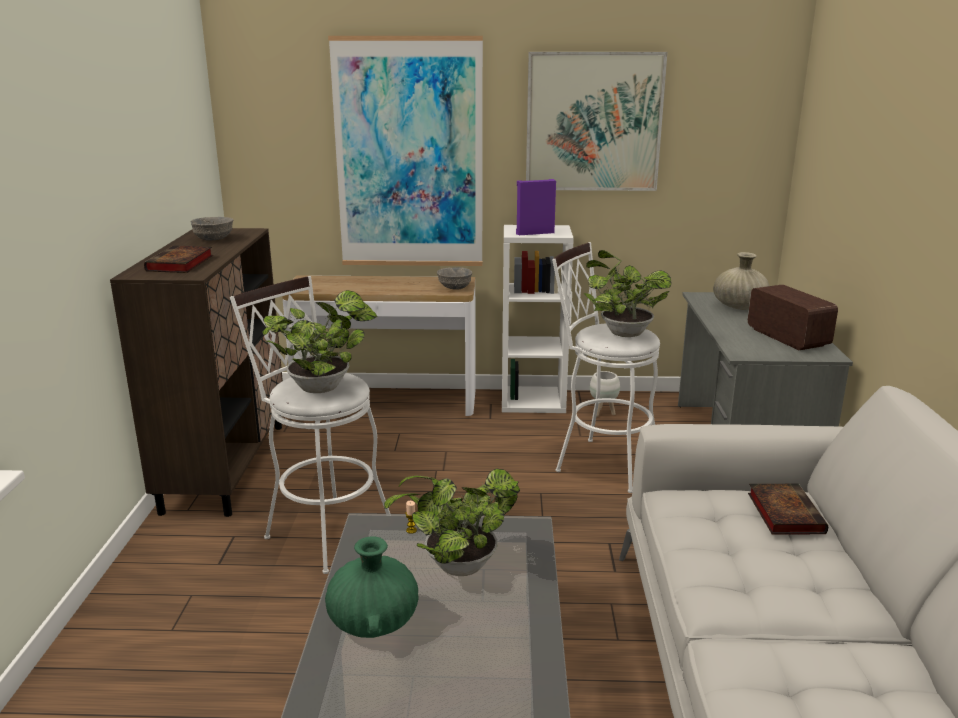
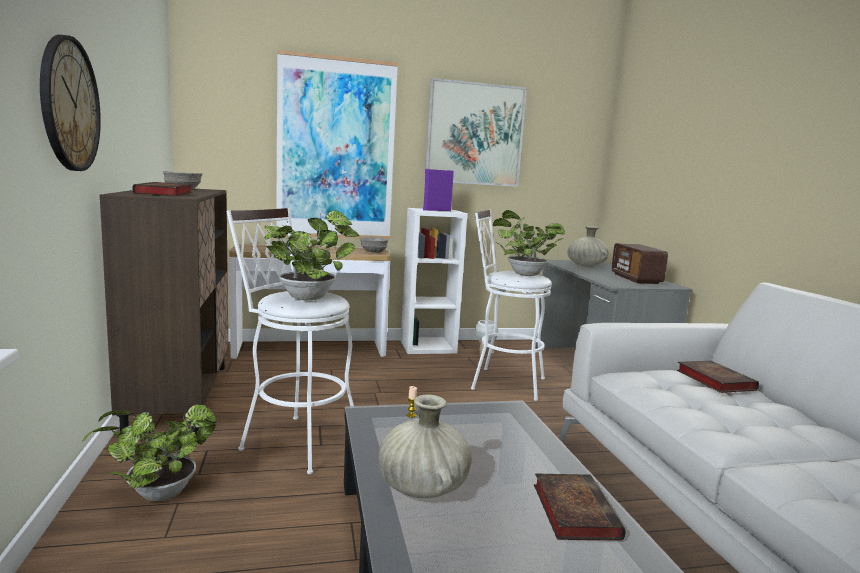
camera: 15 degrees left, 10 degrees down
(64, 206) = (69, 104): none -> wall clock
(374, 622) = (422, 487): green vase -> beige vase
(455, 567) = (469, 439): potted plant -> potted plant (157, 494)
(508, 664) = (573, 510): none -> book
(787, 337) = (636, 278): radio -> radio turned 150 degrees counterclockwise

